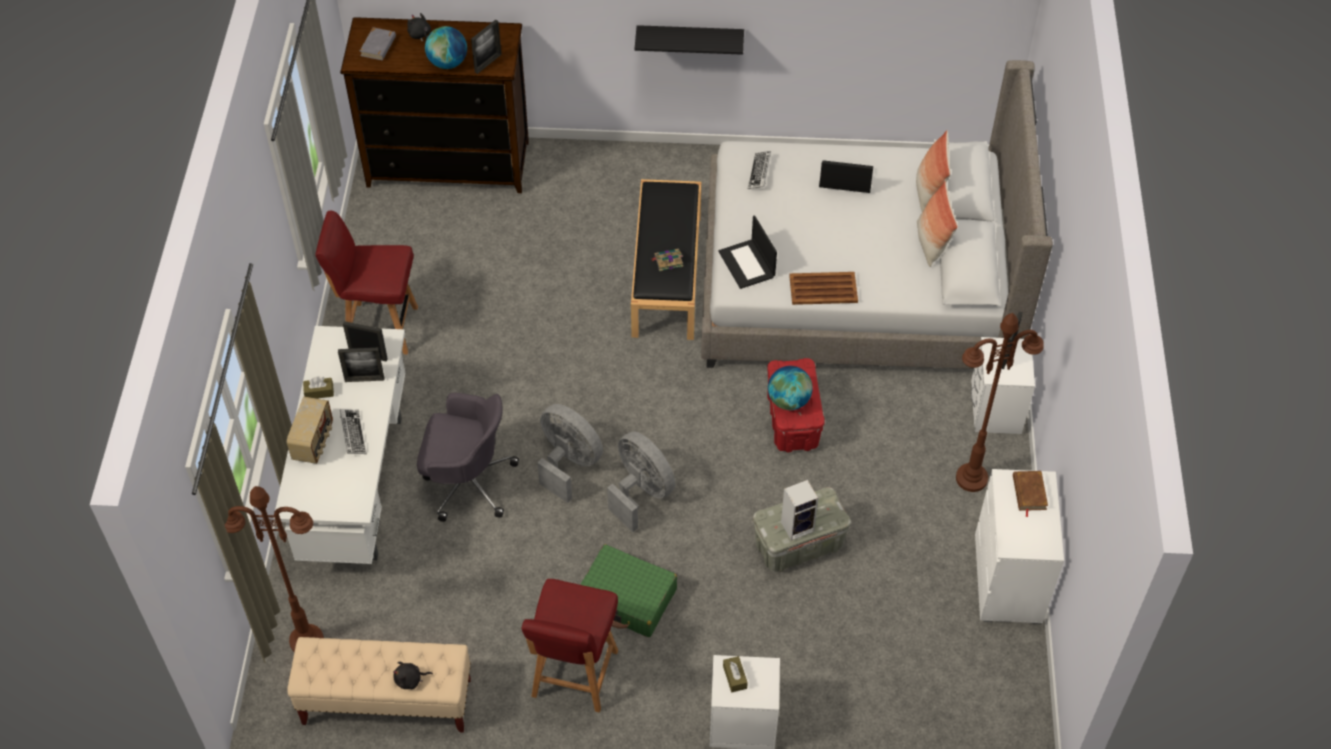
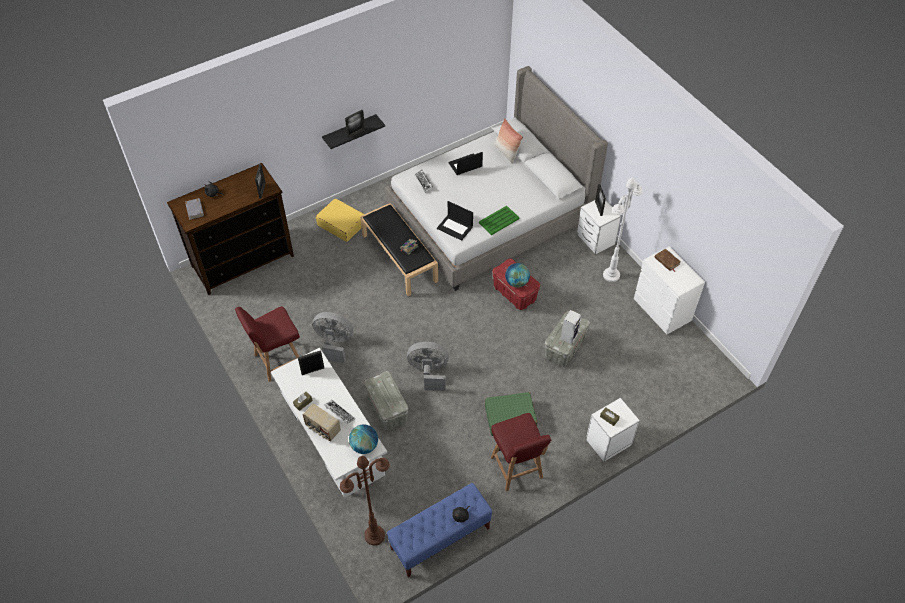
camera: 35 degrees left, 0 degrees up
(314, 442) = (322, 429): radio -> radio turned 150 degrees clockwise
(364, 379) = (321, 383): picture frame -> picture frame (356, 133)
(386, 702) = (440, 538): beige bench -> blue bench
(448, 63) = (241, 200): globe -> globe (364, 446)
(467, 481) = (387, 409): grey office chair -> grey storage box
(625, 182) = (341, 224): none -> yellow suitcase
(641, 492) = (474, 366): grey fan -> grey fan (334, 343)
(824, 289) = (499, 220): brown tray -> green tray
(931, 243) = (528, 175): pillow -> none
(971, 478) = (611, 275): brown floor lamp -> white floor lamp

